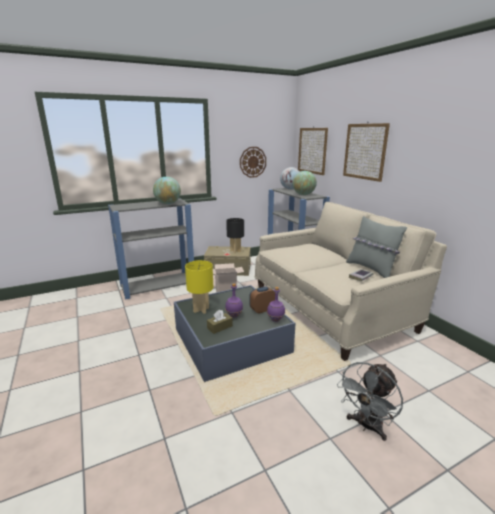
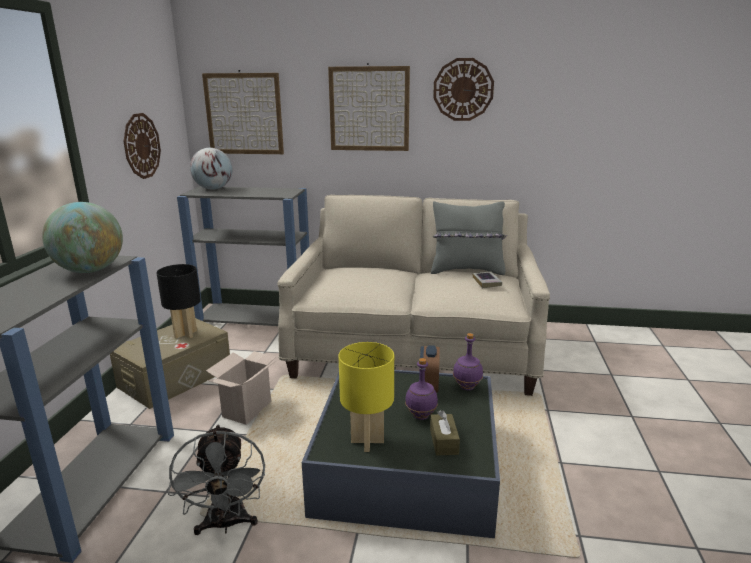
camera: 55 degrees left, 0 degrees up
(303, 194) = (266, 193): globe -> none
(366, 426) = (649, 437): grey fan -> grey fan (226, 524)
(420, 141) = (463, 89): none -> wall clock

